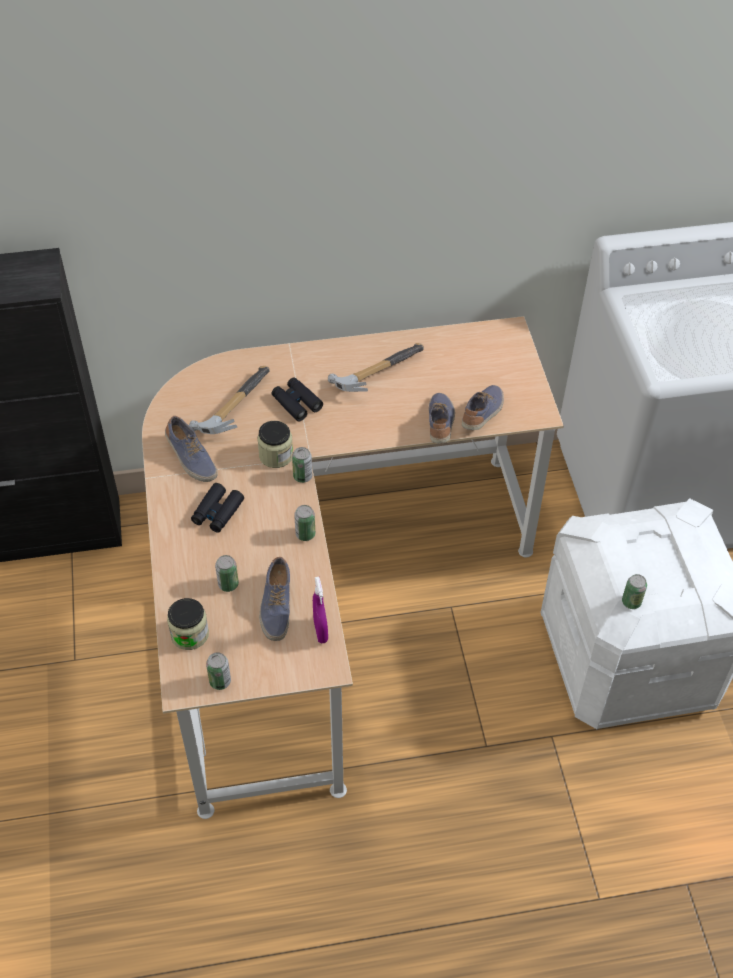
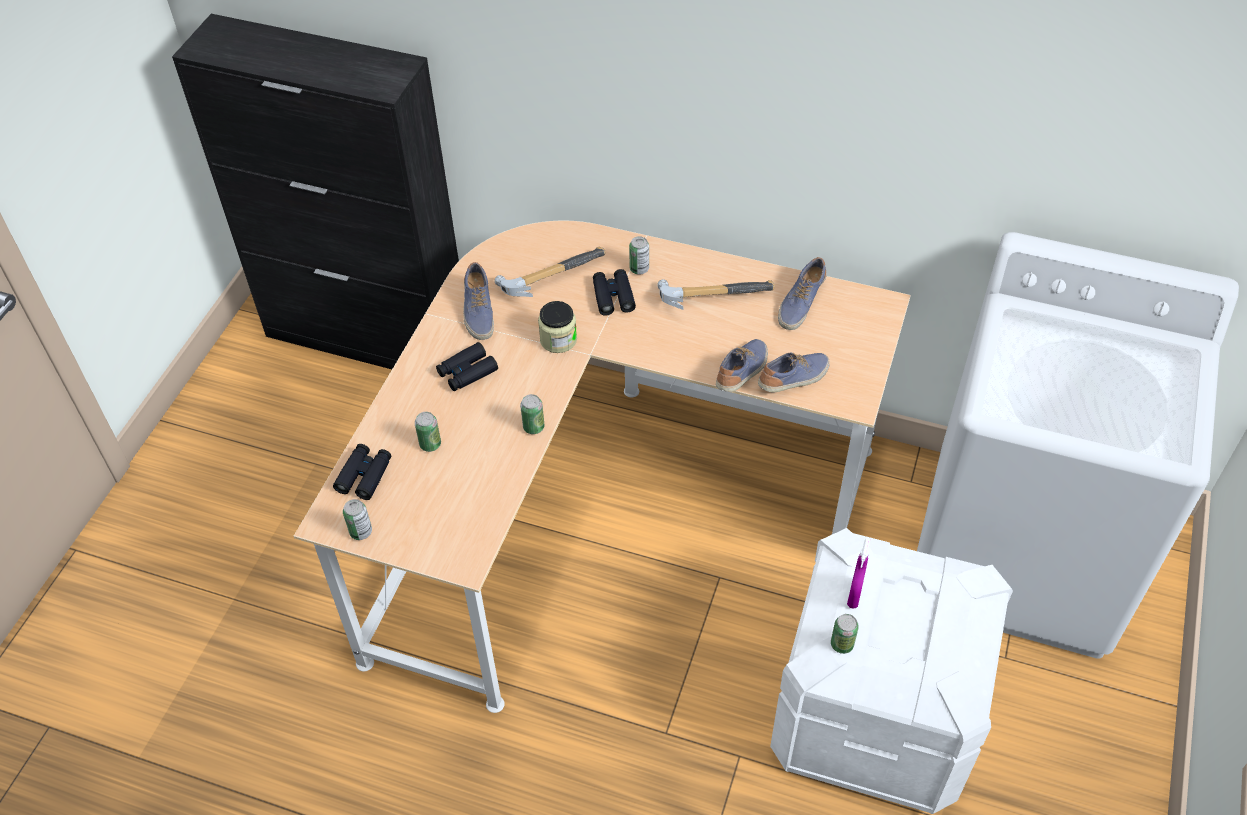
camera: 30 degrees right, 0 degrees up
(189, 634) = (364, 475): jar -> black binoculars
(276, 606) = (459, 484): shoe -> shoe (800, 303)
(302, 476) = (569, 370): can -> can (639, 269)
(320, 631) = (483, 526): purple spray bottle -> purple spray bottle (854, 595)

